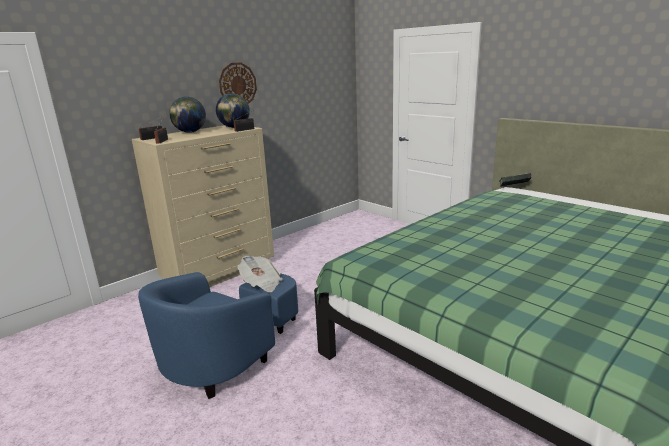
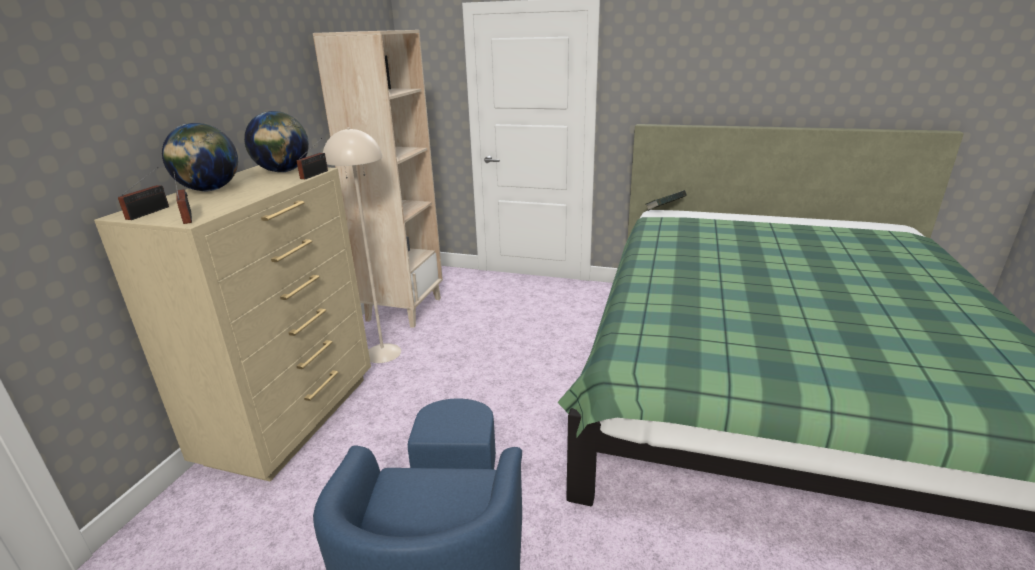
camera: 30 degrees left, 5 degrees up
(237, 85) = (258, 94): wall clock -> none
(261, 283) = (441, 426): newspaper -> none
(291, 252) = (383, 352): none -> beige floor lamp
(324, 232) = (404, 309): none -> beige bookcase

